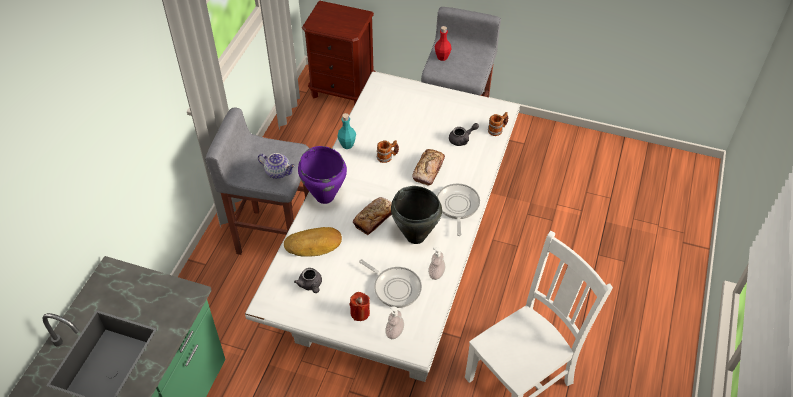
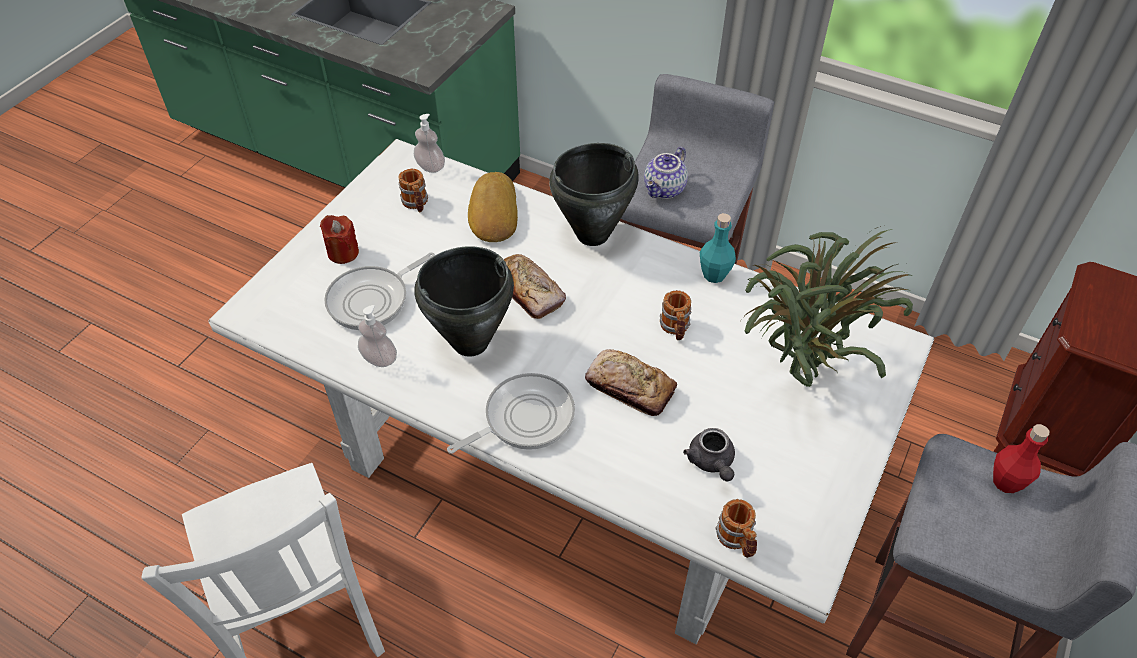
camera: 100 degrees right, 0 degrees up
(311, 285) = (416, 204): grey teapot -> mug
(325, 196) = (593, 235): purple cooking pot -> black cooking pot
(394, 332) = (290, 288): soap dispenser -> soap dispenser (430, 167)
(406, 114) = (796, 375): none -> potted plant
(457, 206) = (524, 418): frying pan -> frying pan turned 45 degrees counterclockwise

